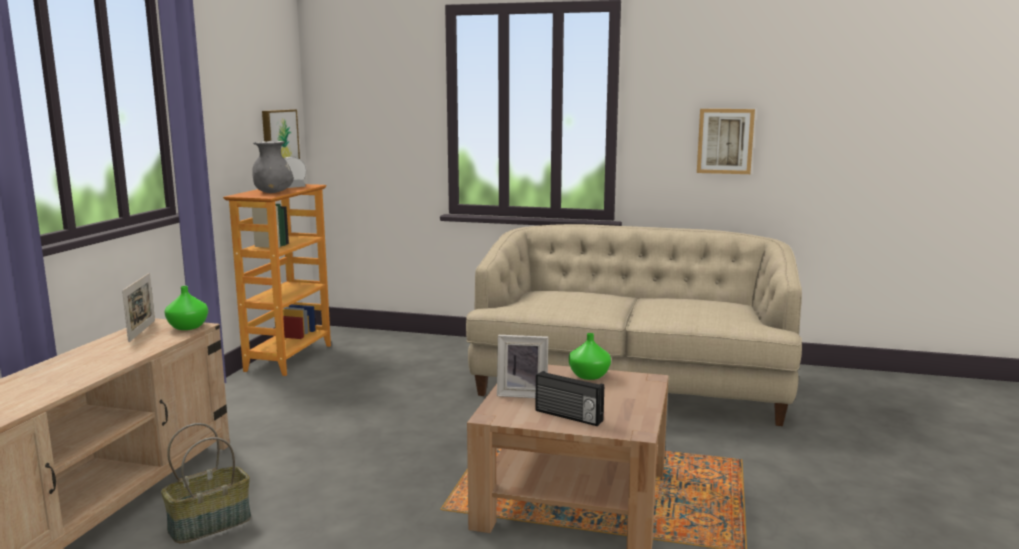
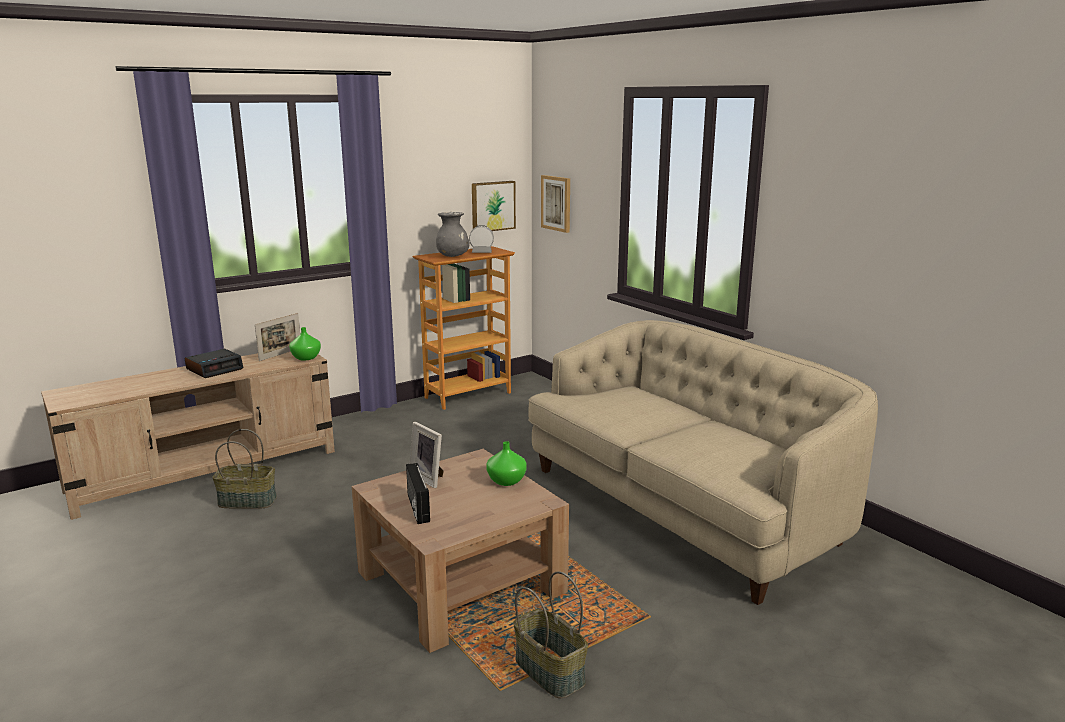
camera: 40 degrees right, 5 degrees up
(84, 361) = (215, 369): none -> alarm clock
(725, 141) = (858, 260): picture -> picture (556, 203)
(751, 523) = (551, 671): none -> basket

